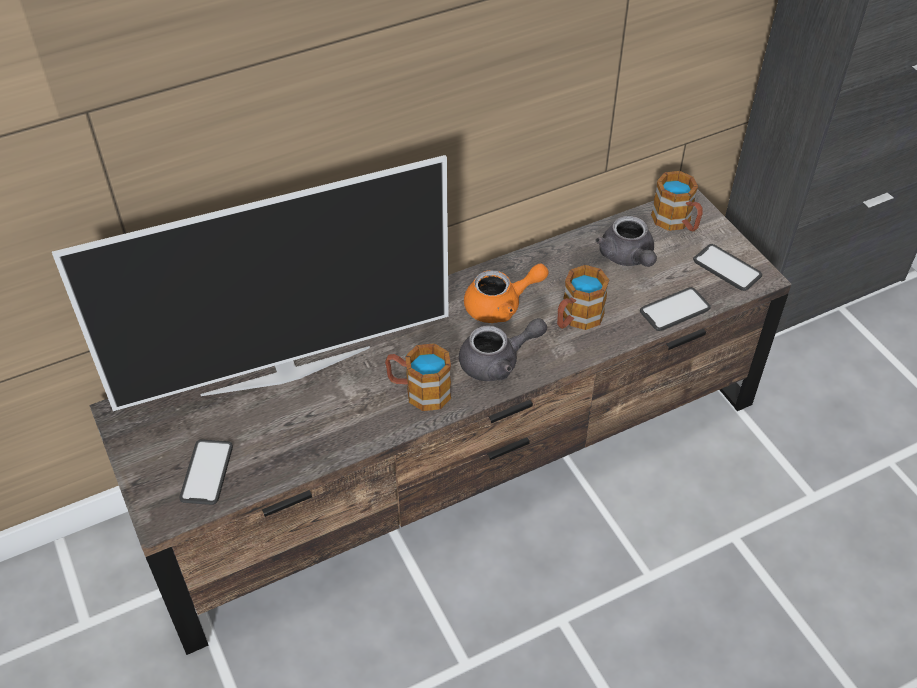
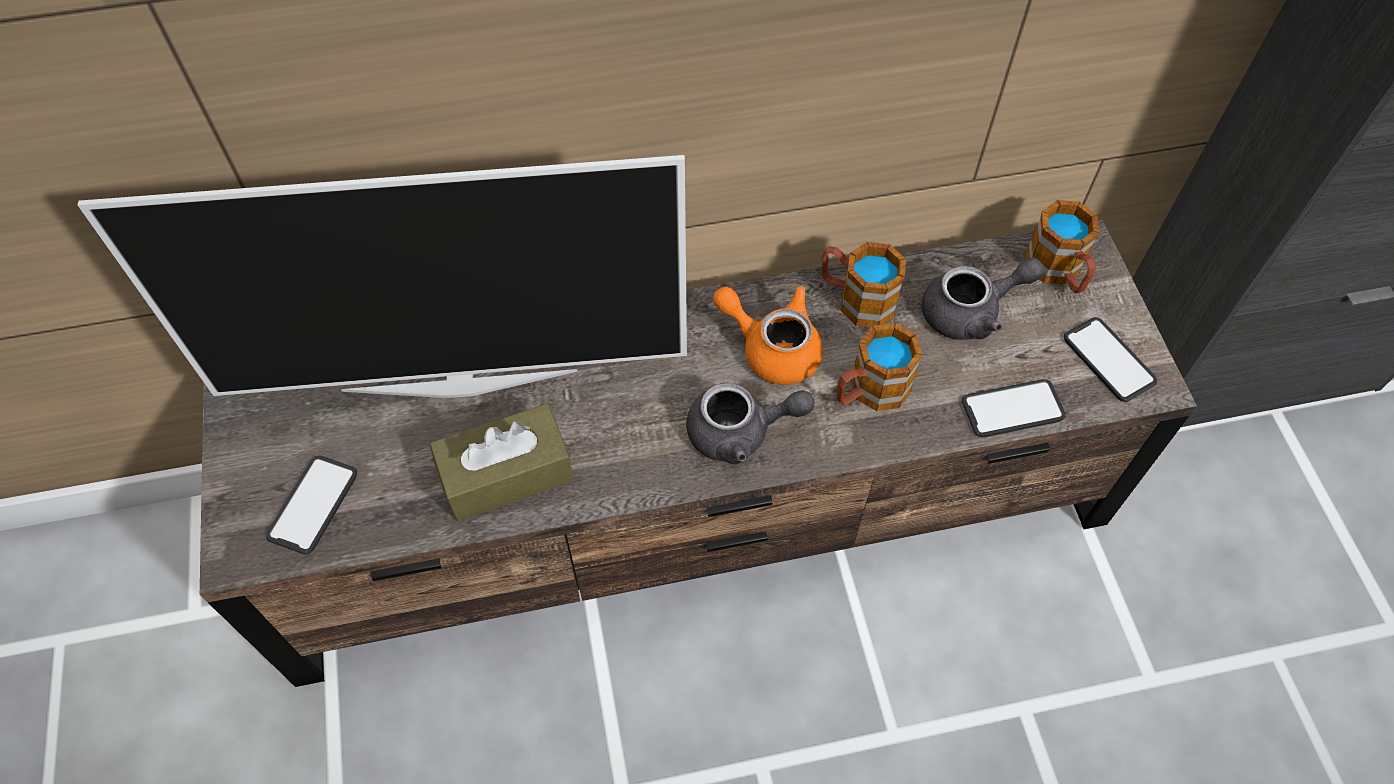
camera: 15 degrees right, 10 degrees up
(342, 422) = (506, 474): none -> brown tissue box
(419, 391) = (621, 451): mug -> mug (856, 299)
(501, 306) = (772, 348): orange teapot -> orange teapot turned 150 degrees counterclockwise
(628, 257) = (971, 312): grey teapot -> grey teapot turned 105 degrees counterclockwise

